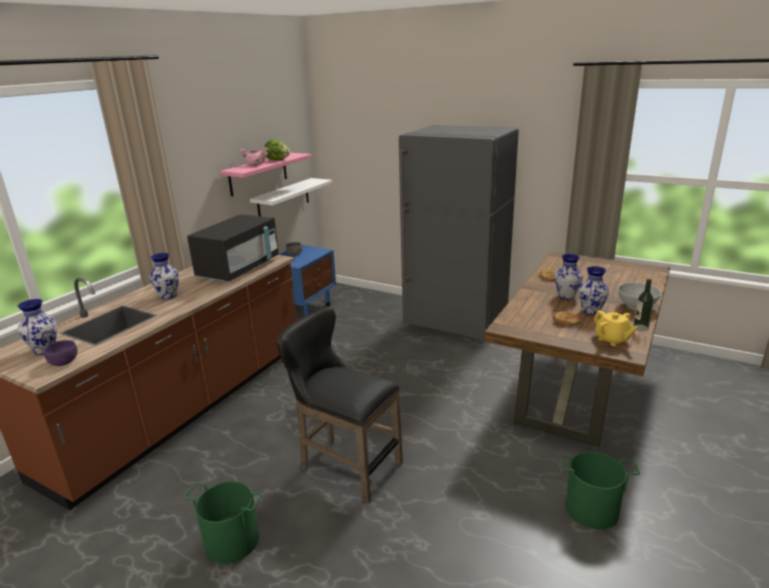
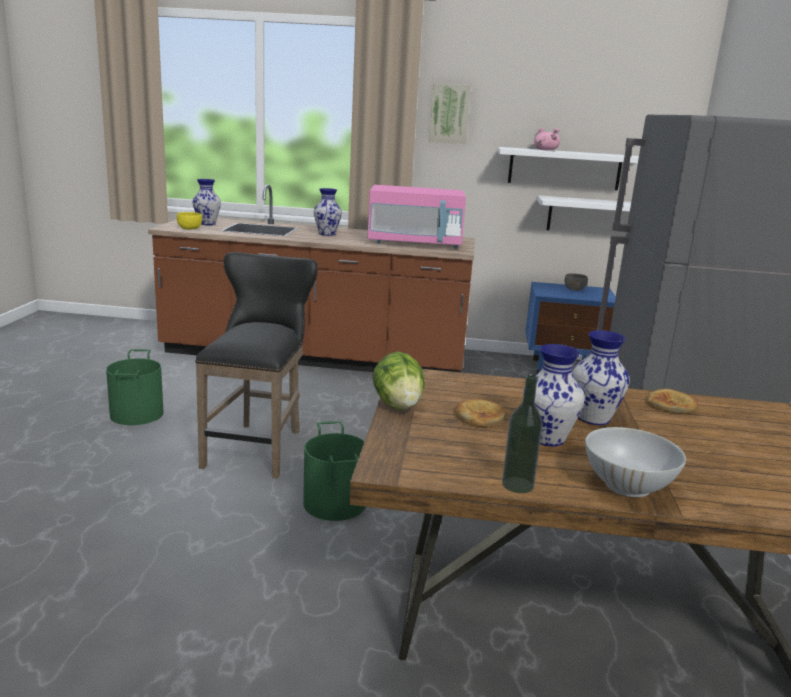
camera: 65 degrees right, 5 degrees down
(64, 362) = (190, 228): purple bowl -> yellow bowl
(182, 154) = (449, 113): none -> picture
(239, 269) = (415, 243): black microwave -> pink microwave
(258, 174) = (564, 168): pink shelf -> white shelf
(277, 160) = (582, 153): lettuce -> lettuce (398, 405)
(591, 509) = (228, 652): green bucket -> green bucket (333, 503)
(612, 340) = (434, 454): yellow teapot -> none

